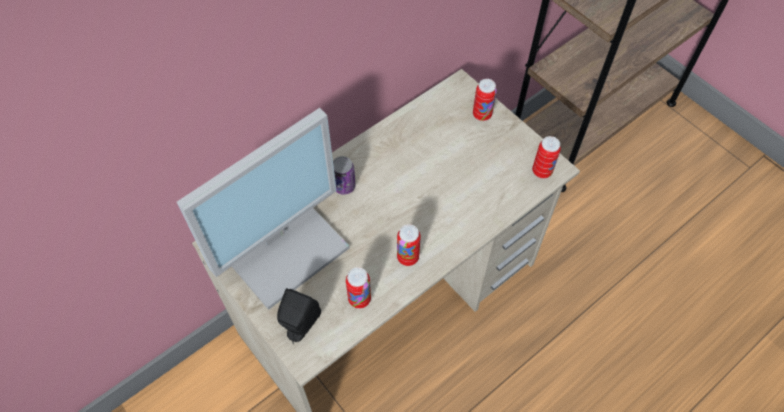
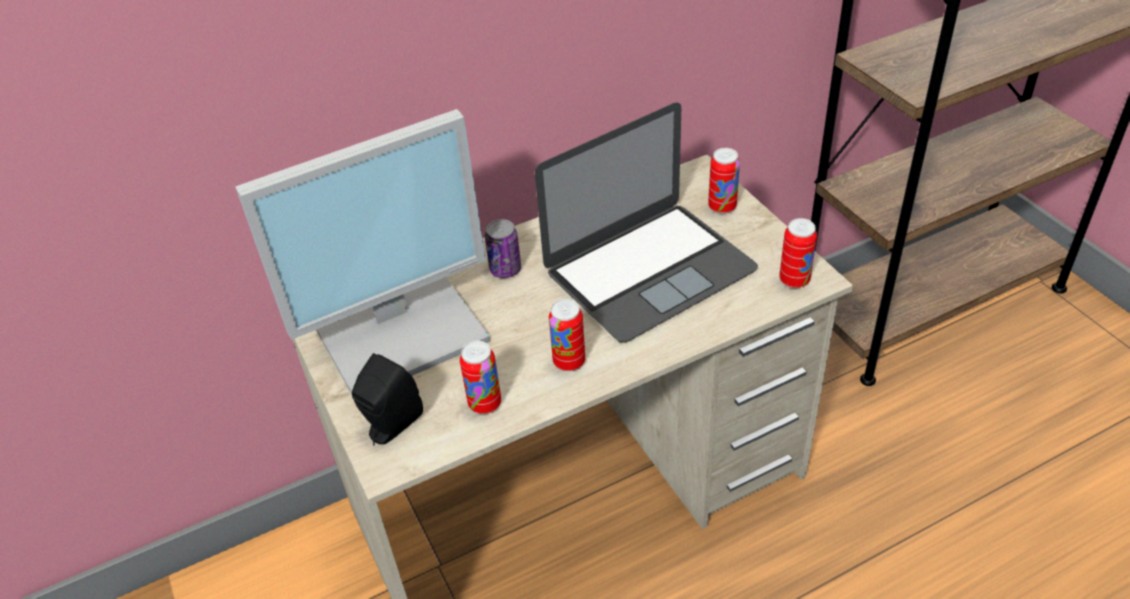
camera: 15 degrees right, 15 degrees down
(444, 174) = (649, 270): none -> laptop

